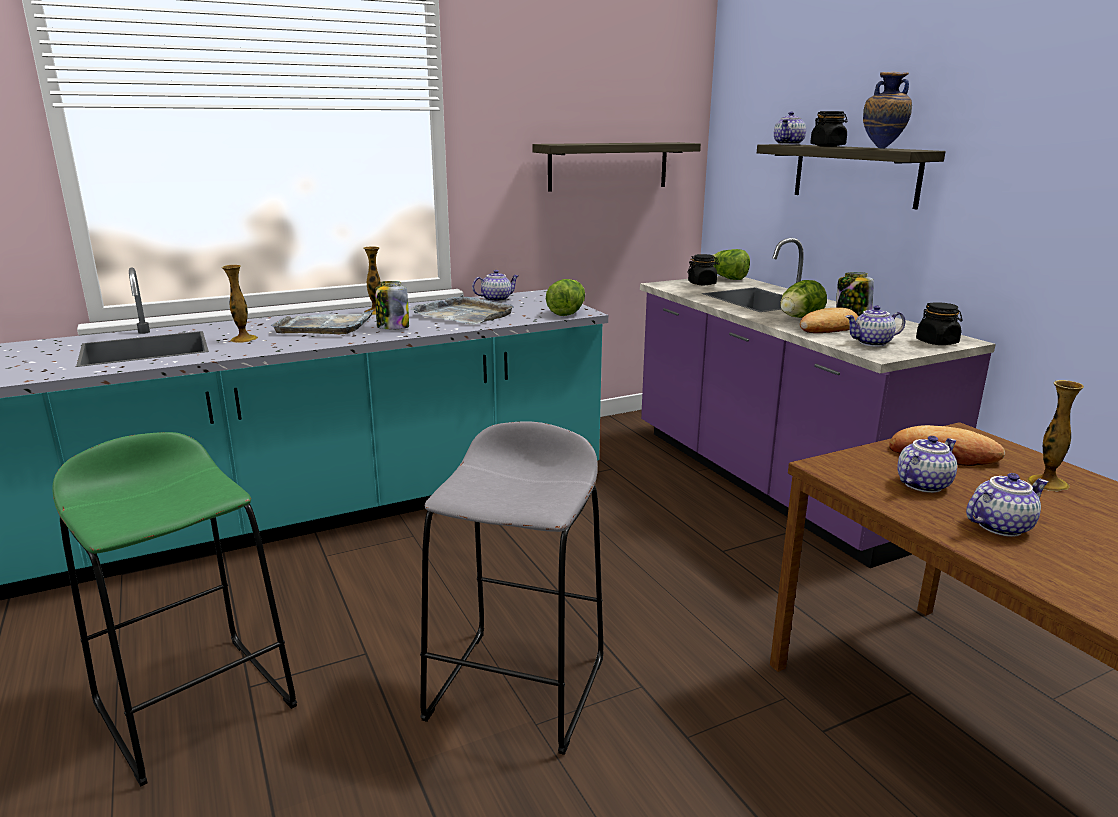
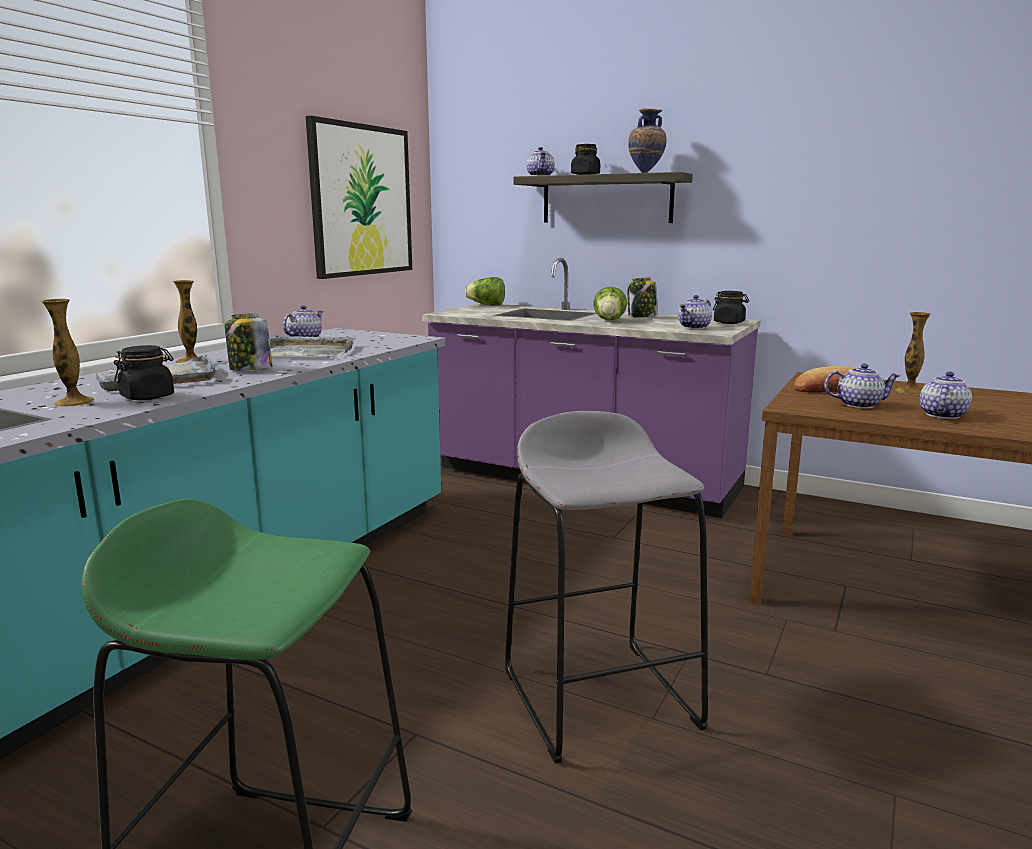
camera: 35 degrees left, 5 degrees down
(567, 313) = (404, 340): lettuce -> none
(608, 166) = (361, 201): shelf -> picture
(702, 283) = (476, 310): black jar -> black jar (148, 397)
(828, 328) = (644, 323): bread -> none
(922, 484) = (859, 405): teapot -> teapot turned 75 degrees clockwise

